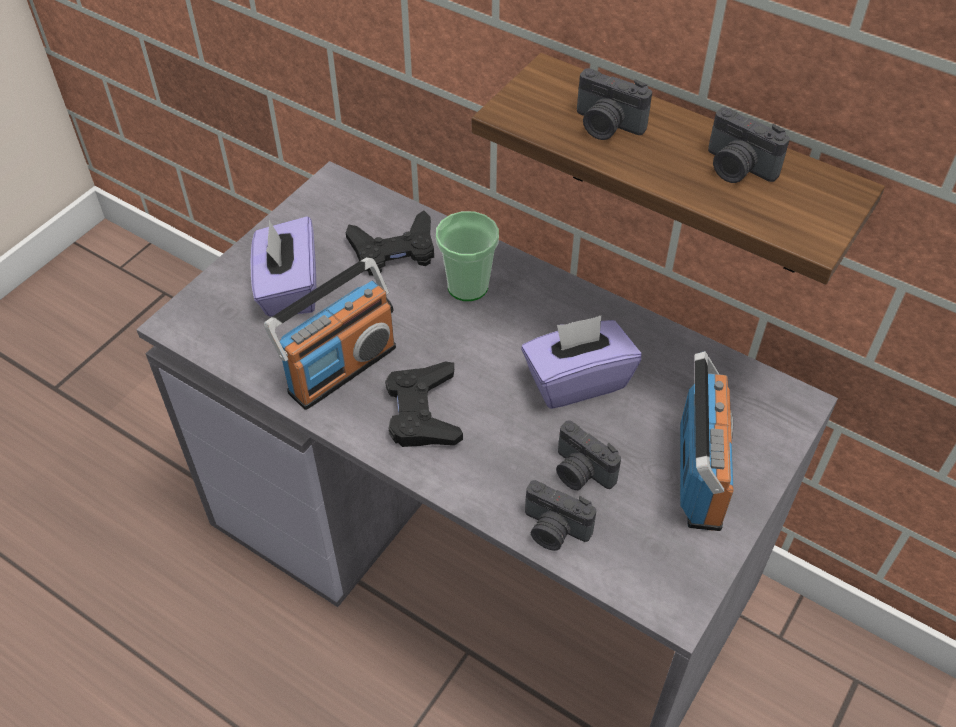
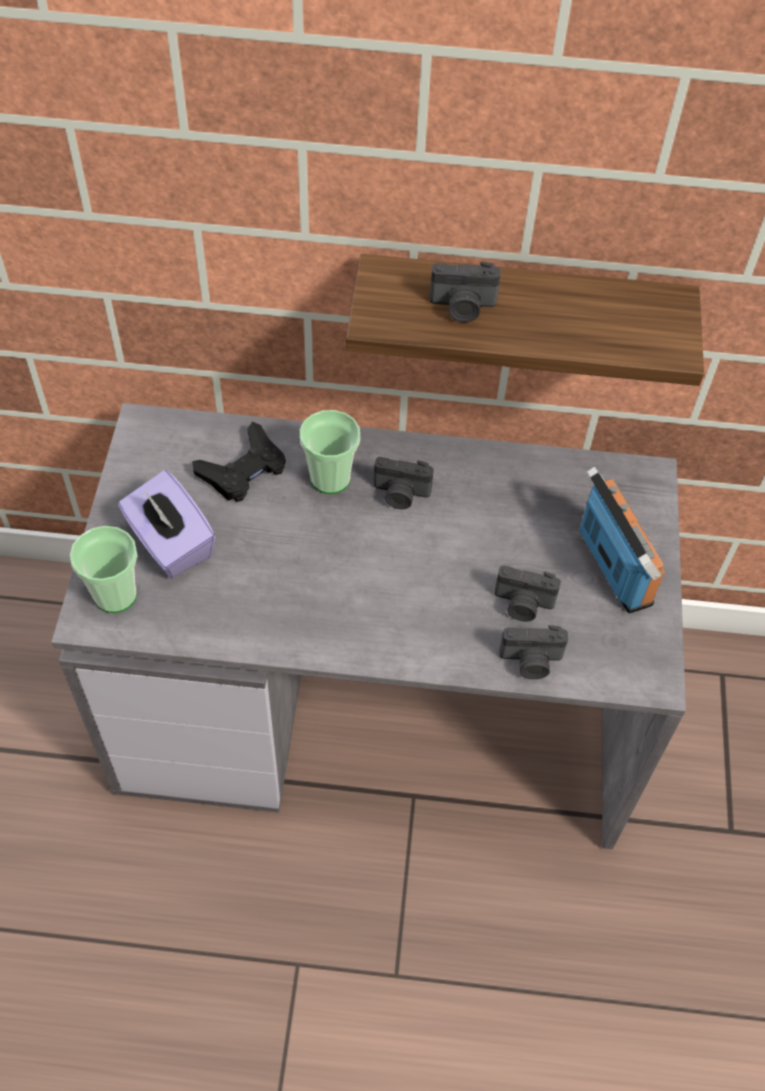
camera: 30 degrees left, 5 degrees up
(213, 312) = (115, 595): none -> cup
(341, 369) = (269, 599): radio -> none
(423, 412) = (365, 608): black game controller -> none
(576, 380) = (472, 526): purple tissue box -> none
(737, 168) = (586, 310): camera -> camera (400, 494)

